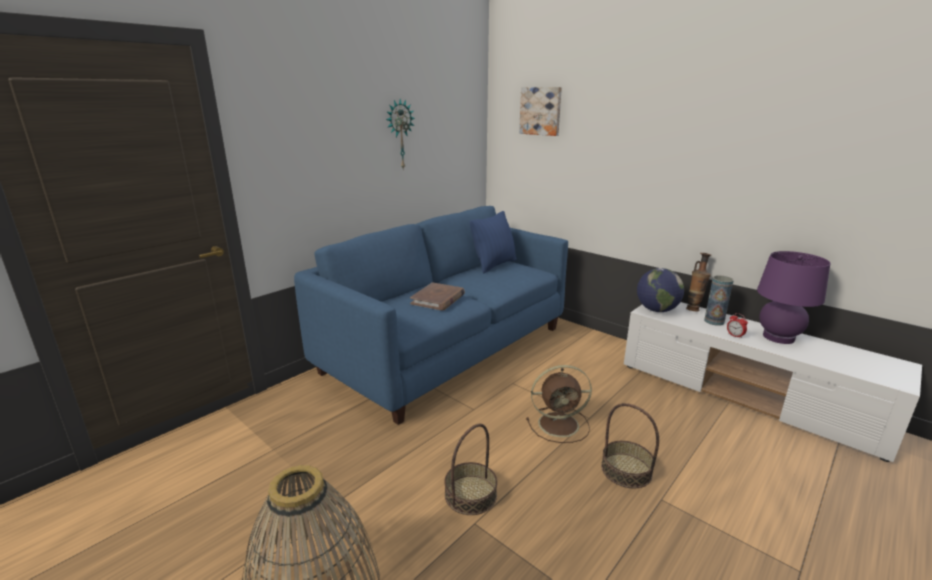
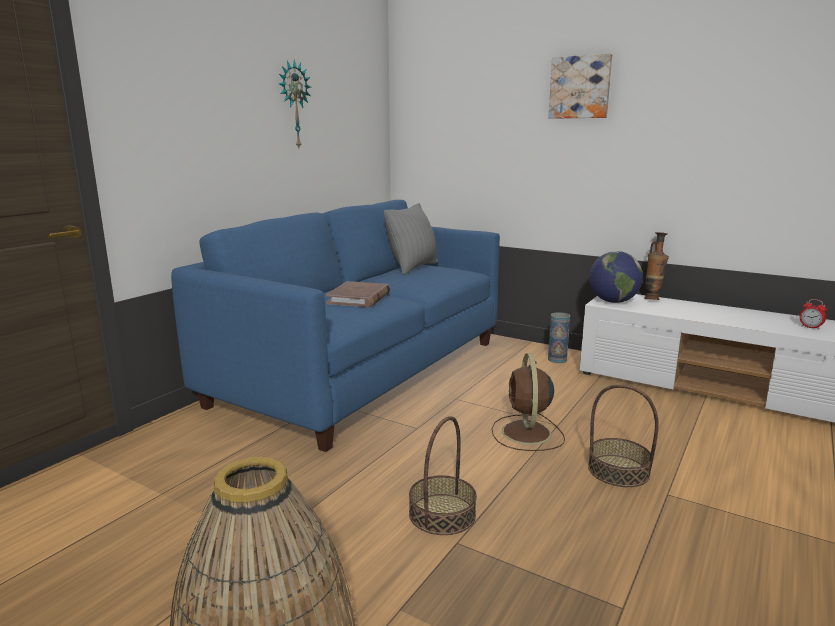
camera: 10 degrees left, 5 degrees down
(494, 265) = (413, 267): blue pillow -> grey pillow
(541, 111) = (457, 85): picture -> picture (580, 87)
(560, 424) = (526, 434): brown fan -> brown fan turned 105 degrees clockwise
(714, 321) = (679, 307): vase -> vase (557, 359)
(735, 336) = (706, 318): alarm clock -> alarm clock (810, 327)
(778, 337) = (751, 316): purple table lamp -> none

